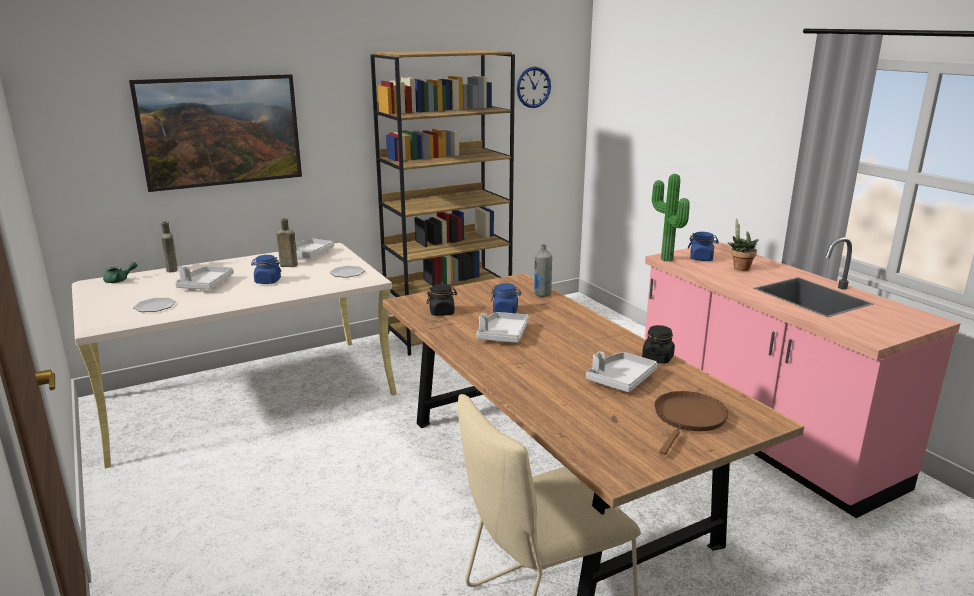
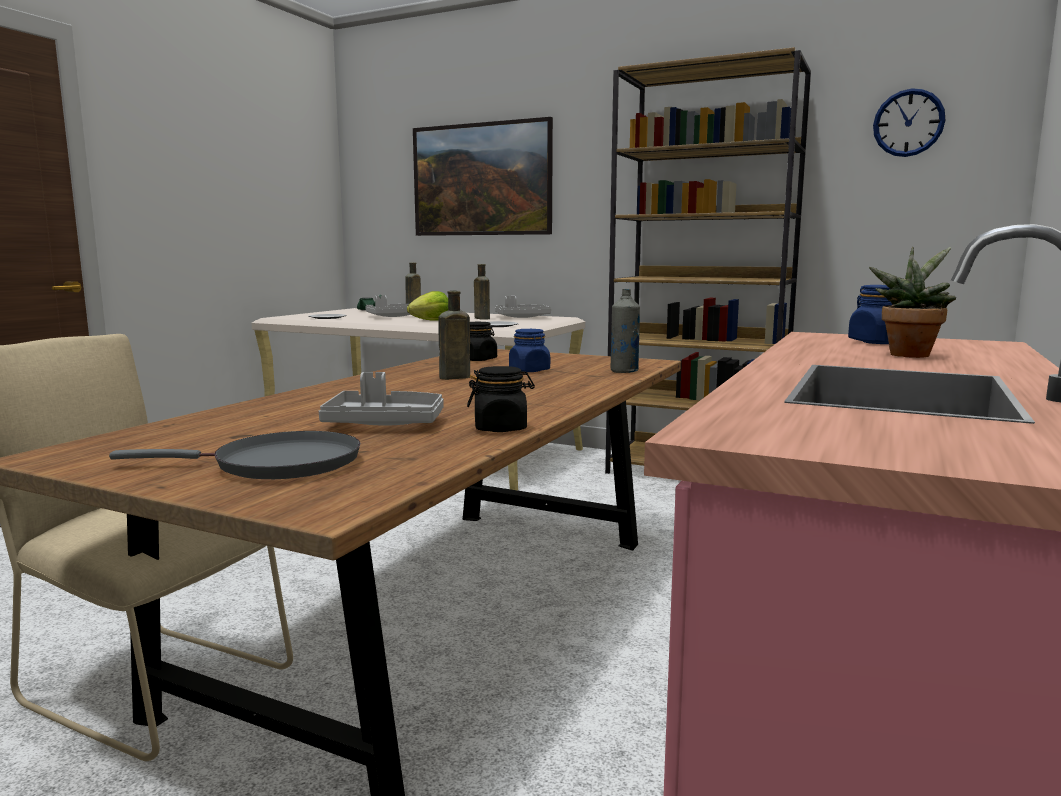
camera: 55 degrees right, 10 degrees down
(267, 281) = (431, 320): blue jar -> lettuce
(502, 335) = (452, 377): grey tray -> brown bottle
(664, 259) = (804, 335): potted plant -> none
(688, 418) = (278, 464): brown frying pan -> grey frying pan

